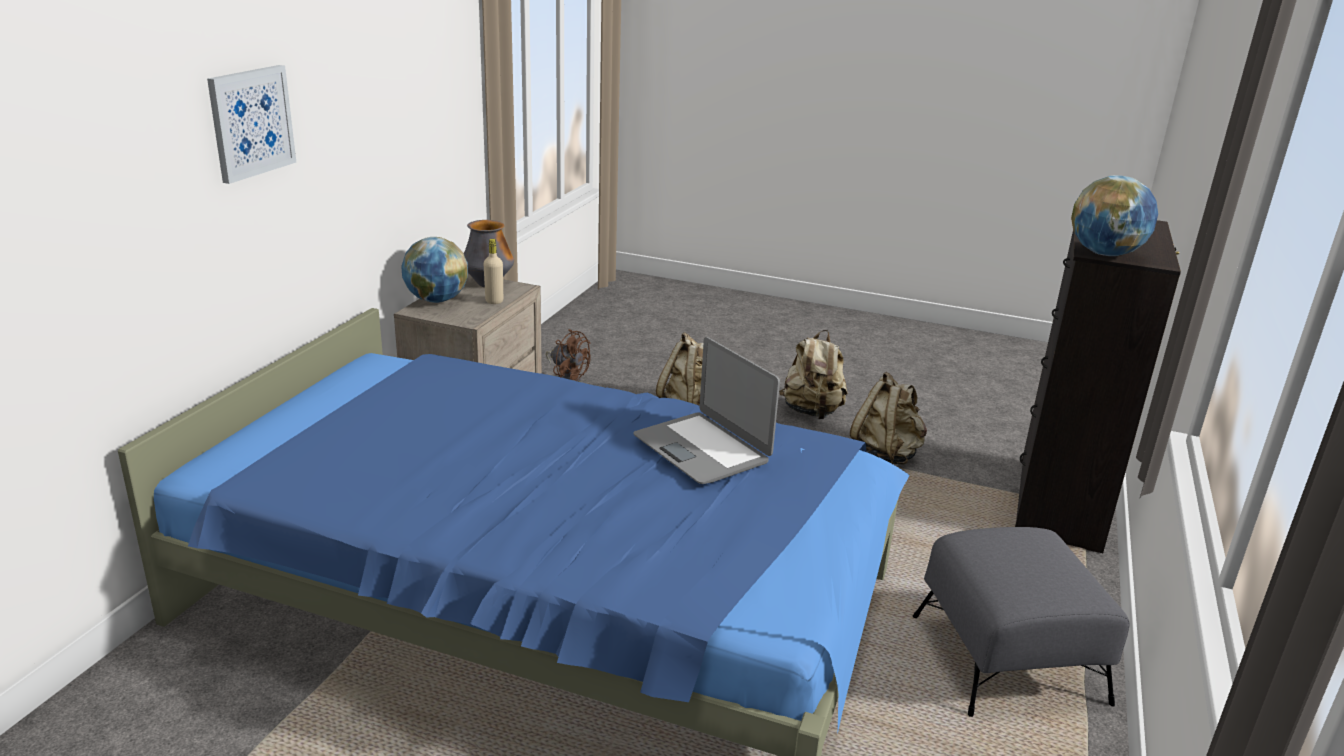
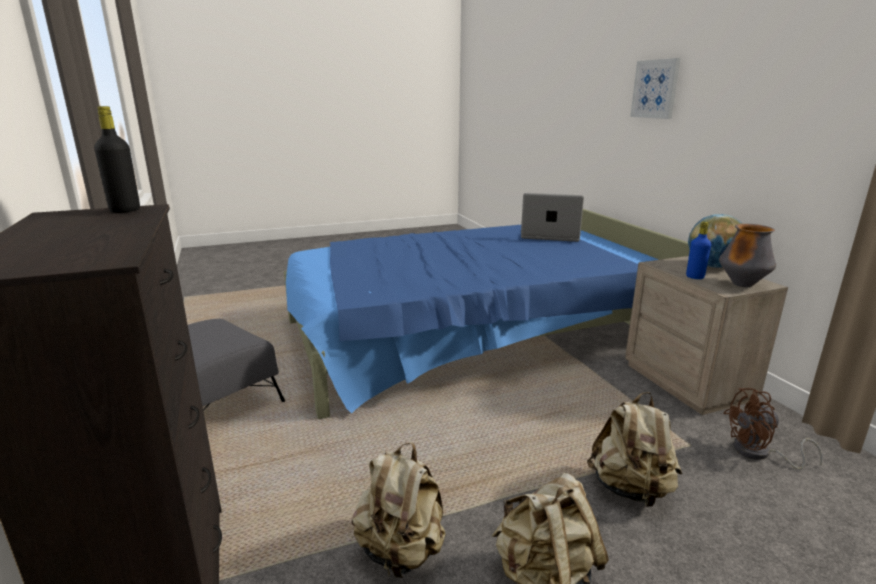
camera: 140 degrees right, 5 degrees down
(494, 301) = (695, 277): beige bottle -> blue bottle
(702, 449) = (416, 271): laptop -> laptop (550, 235)
(1105, 254) = (125, 210): globe -> black bottle

